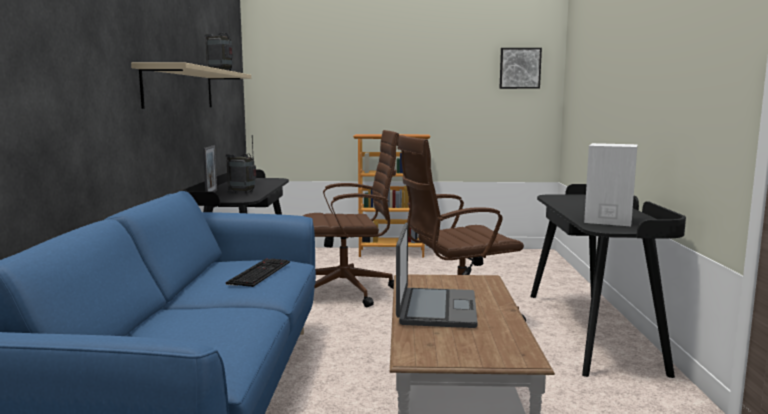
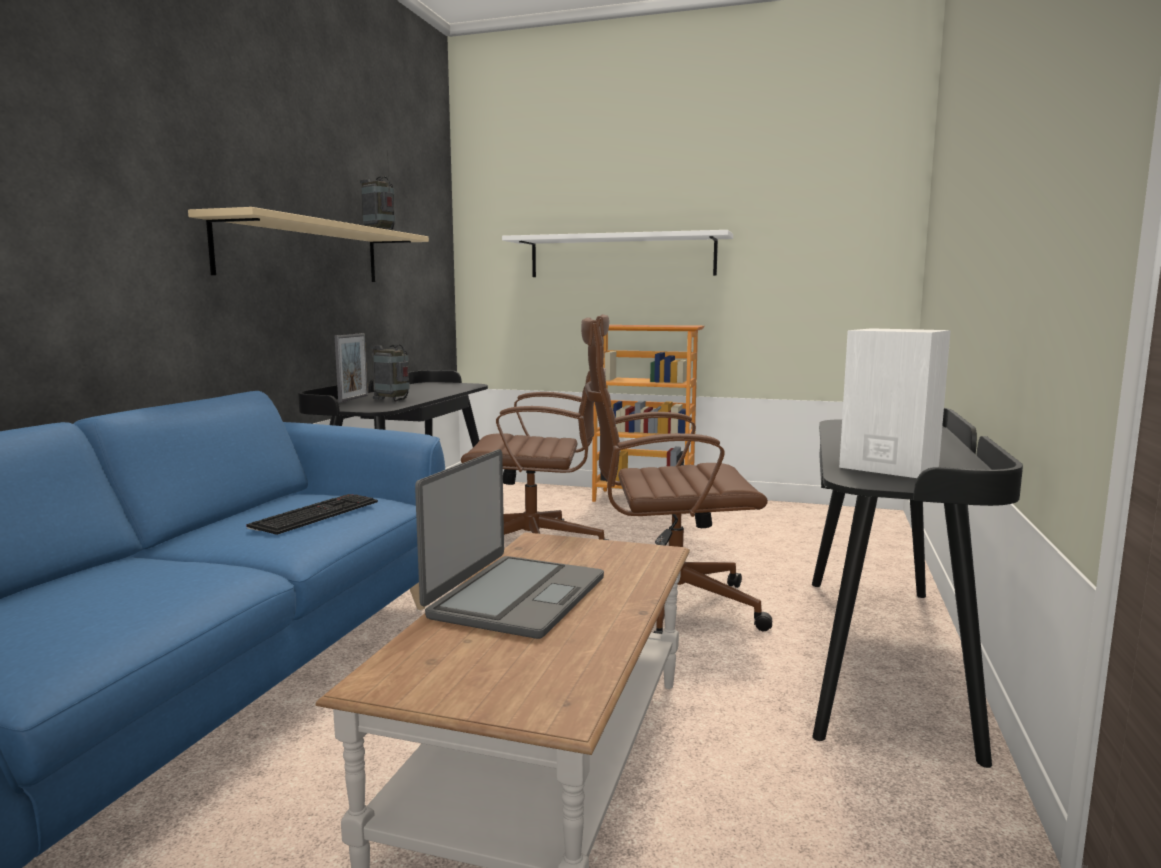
camera: 15 degrees right, 0 degrees up
(370, 87) = (621, 256): none -> white shelf
(519, 68) = (851, 223): picture -> none

